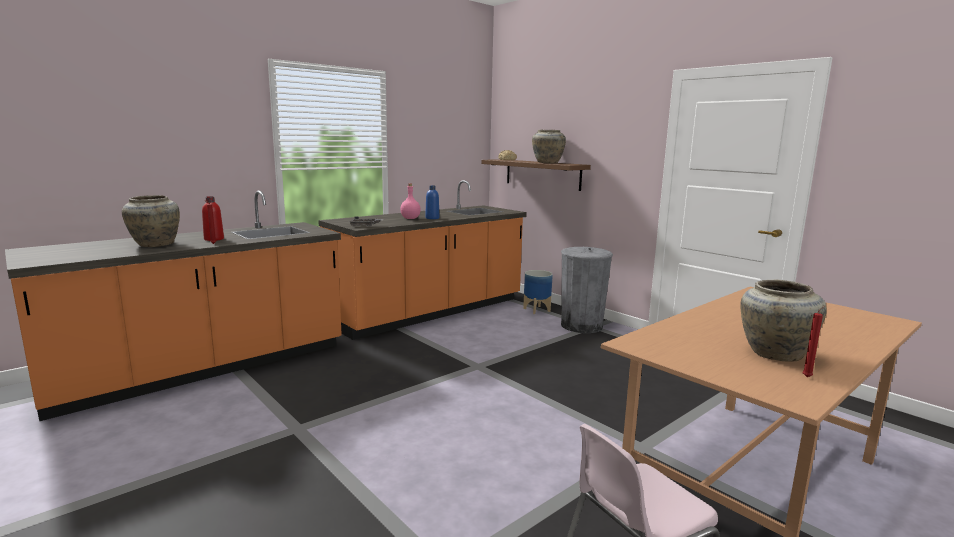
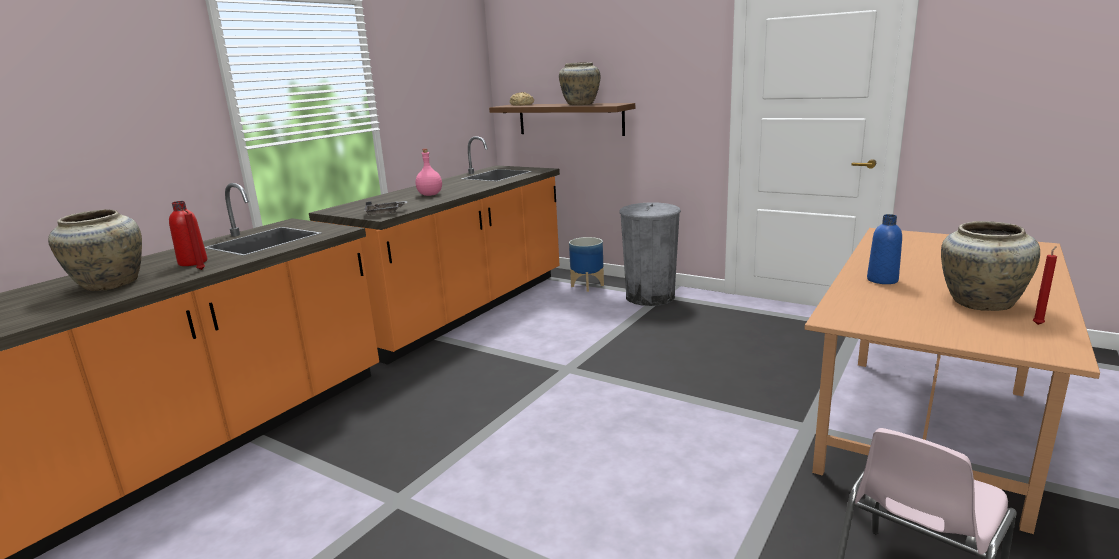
camera: 15 degrees left, 5 degrees up
(432, 218) = (457, 191): blue bottle -> blue bottle (882, 280)

